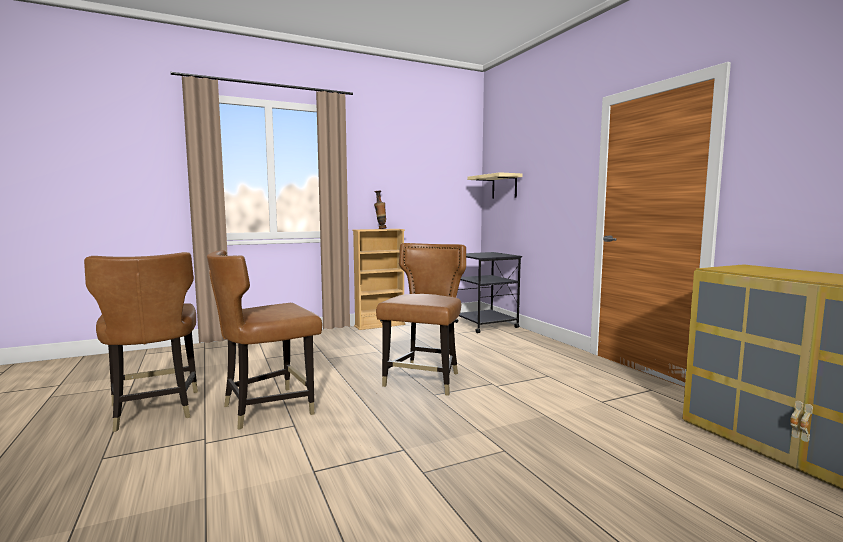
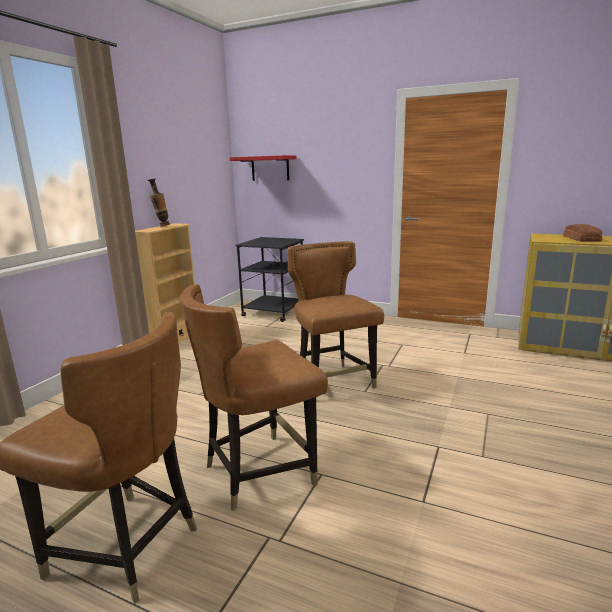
camera: 40 degrees left, 10 degrees up
(268, 408) = (259, 471): brown chair -> brown chair turned 45 degrees clockwise
(504, 186) = (270, 168): beige shelf -> red shelf
(791, 273) = (582, 239): none -> bread

